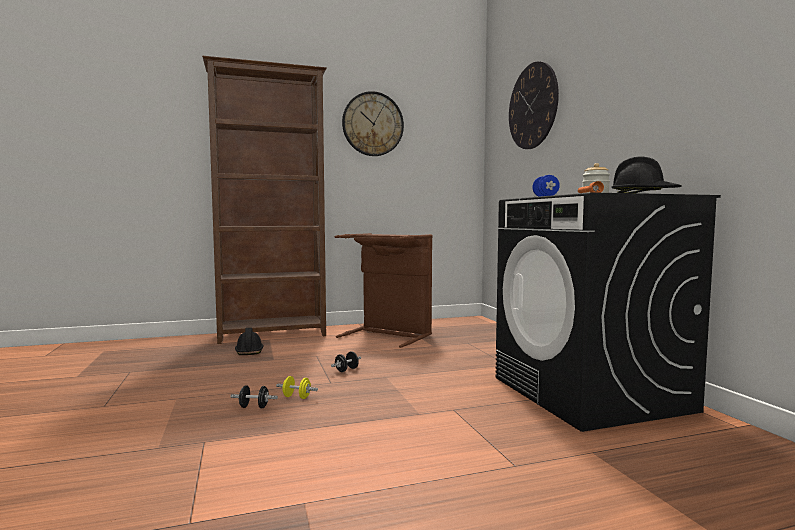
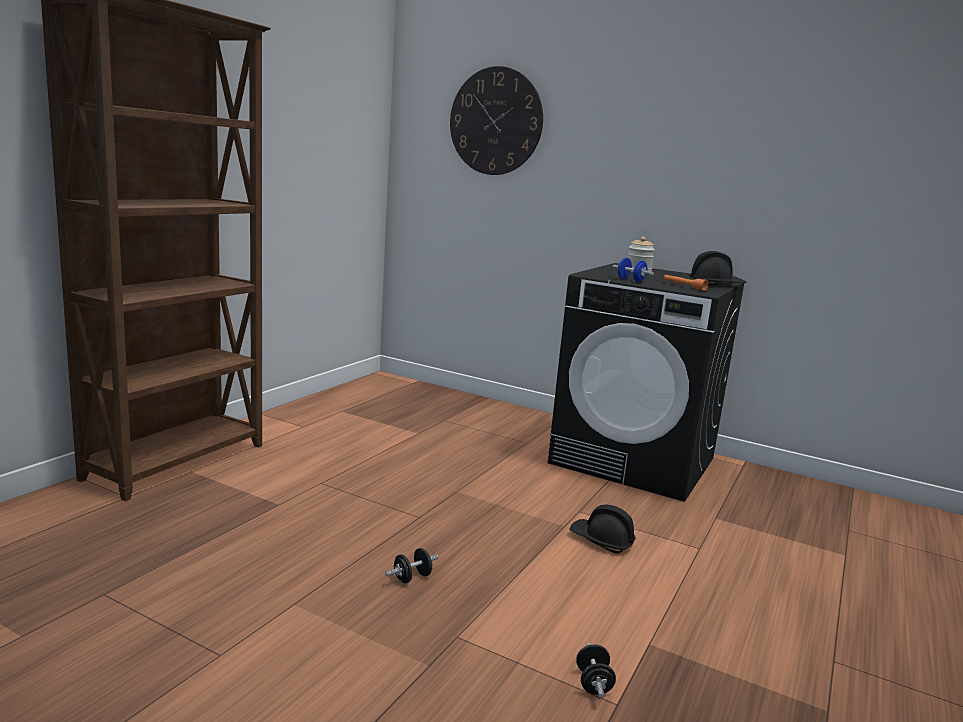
camera: 45 degrees left, 10 degrees up
(249, 351) = (209, 499): black hard hat -> black hard hat (601, 540)
(296, 397) = (426, 548): yellow dumbbell -> none
(346, 370) = (400, 494): black dumbbell -> black dumbbell (593, 683)
(373, 124) = (277, 107): wall clock -> none
(389, 335) = (338, 425): brown laundry basket -> none

